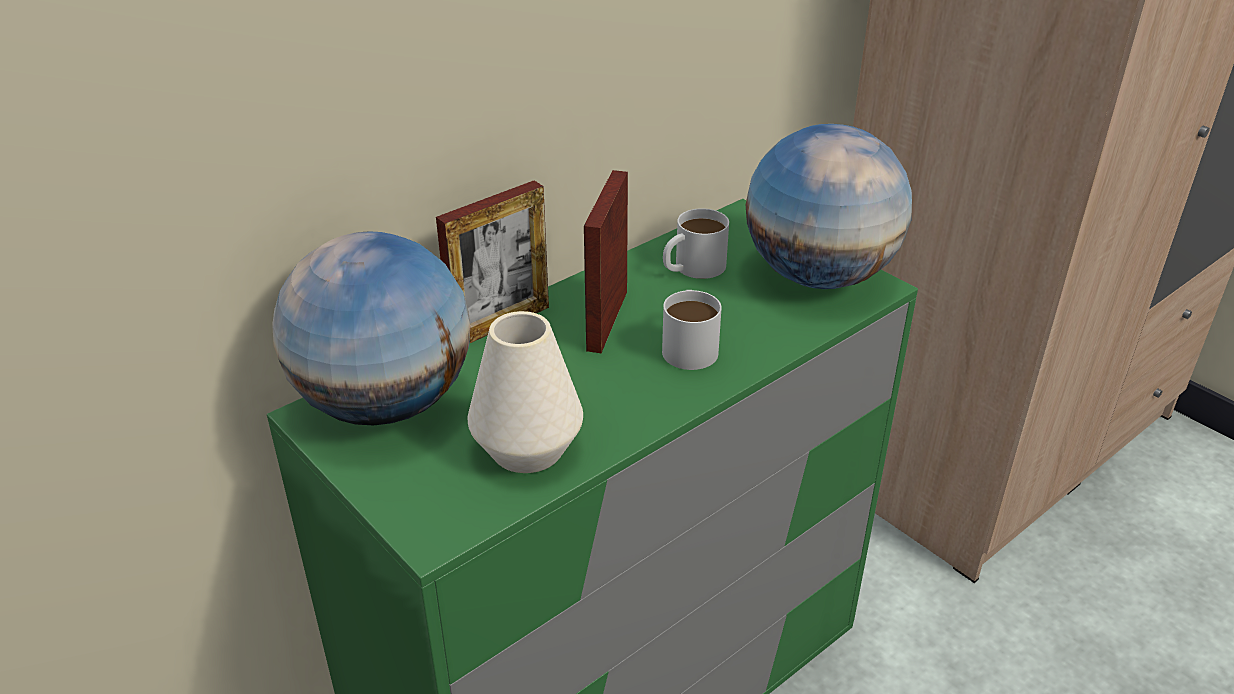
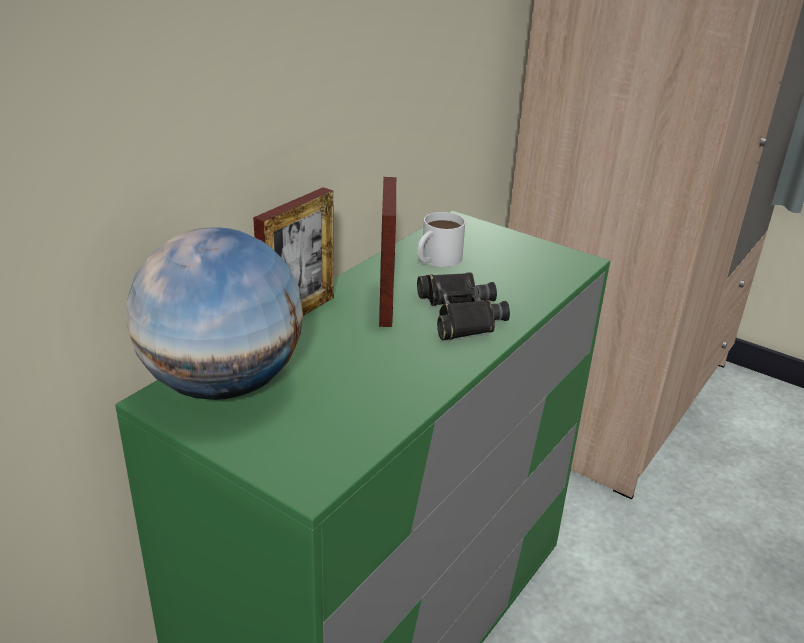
camera: 15 degrees left, 5 degrees down
(528, 449) = (363, 405): white vase -> none
(689, 345) = (460, 314): white mug -> black binoculars
(819, 275) = (535, 257): globe -> none

